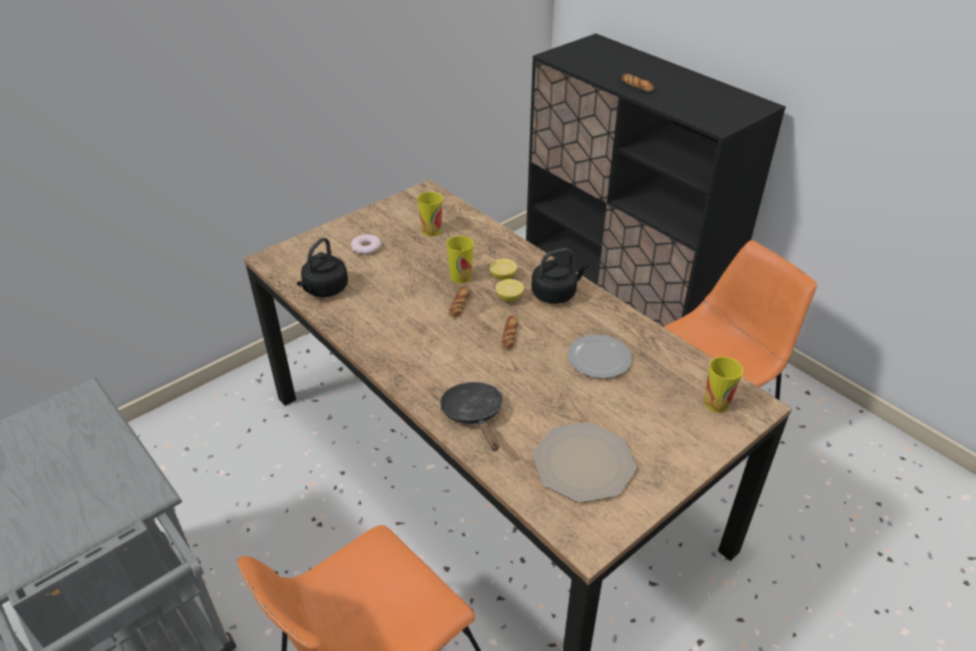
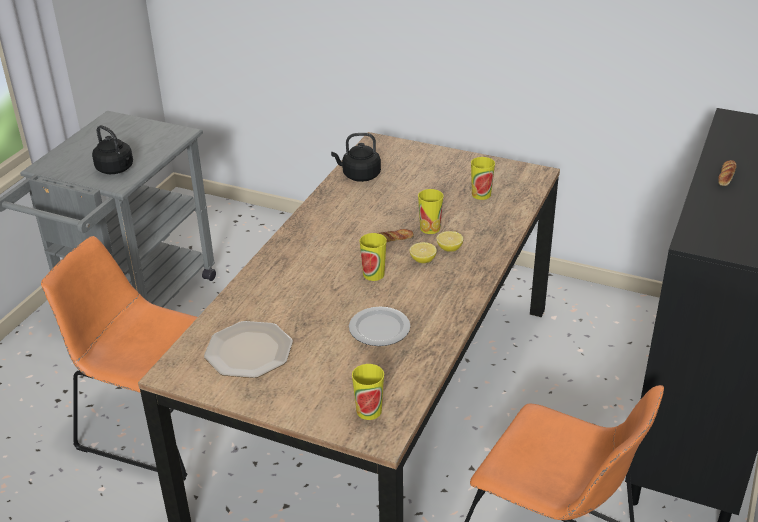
camera: 65 degrees right, 5 degrees down
(366, 247) = (428, 174): donut -> none
(474, 415) = (268, 285): black frying pan -> none
(509, 335) = (373, 274): bread -> cup
(556, 294) = (450, 282): black kettle -> black kettle (116, 169)

